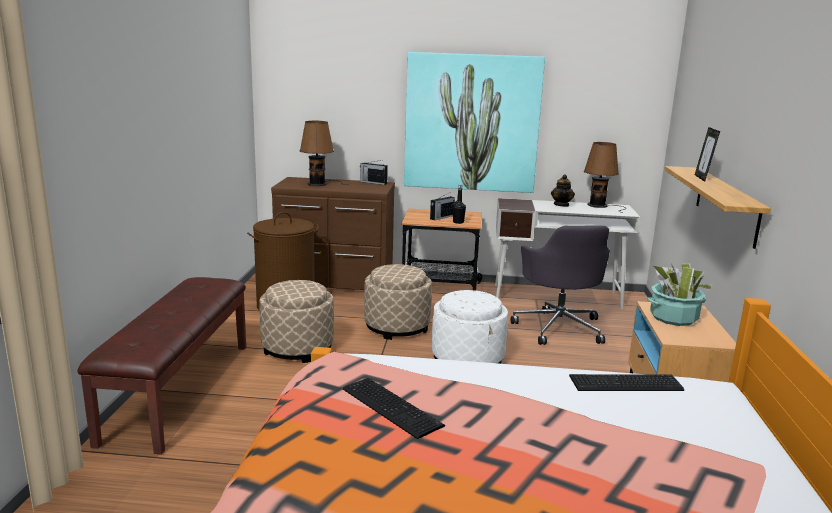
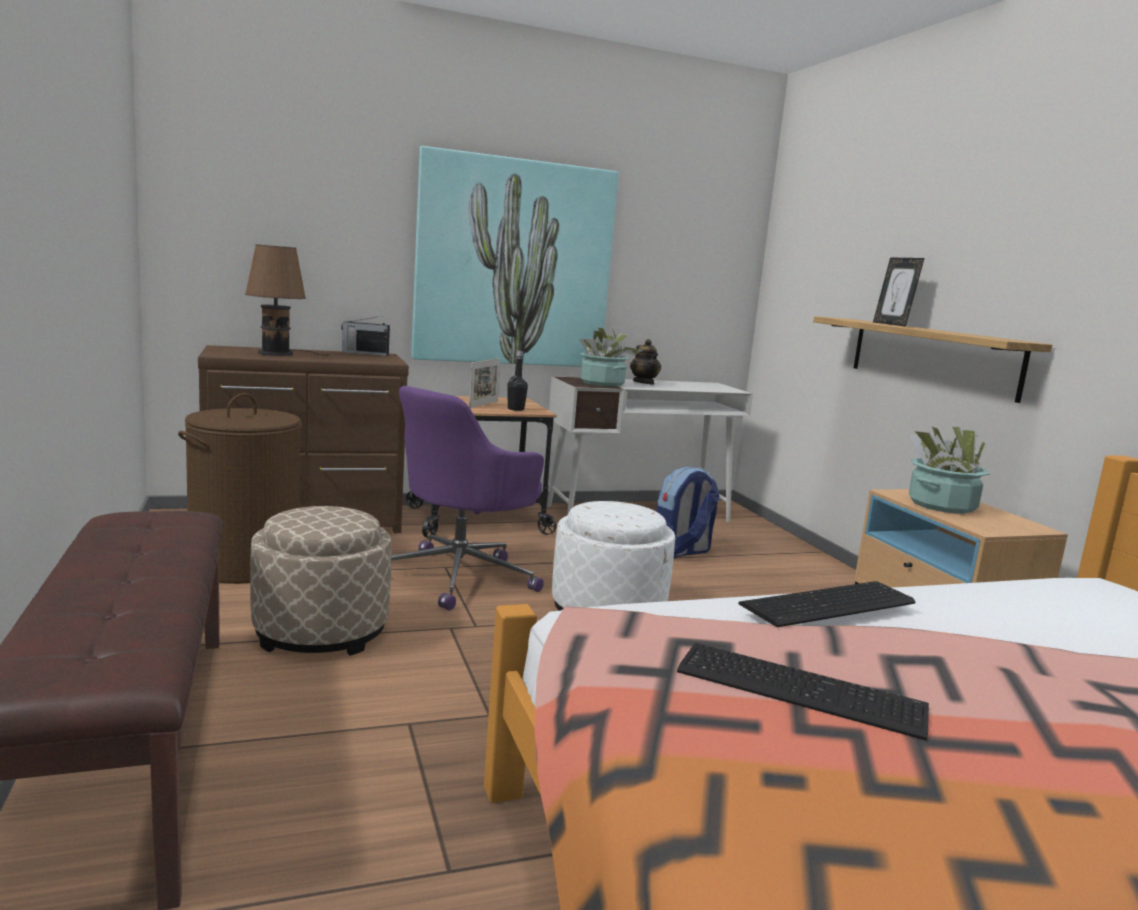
camera: 25 degrees left, 5 degrees down
(397, 327) = (460, 577): beige ottoman -> purple office chair
(441, 217) = (483, 404): radio -> picture frame
(525, 205) = (602, 383): none -> potted plant
(559, 327) = (681, 552): grey office chair -> backpack
(600, 206) = (689, 383): brown table lamp -> none
(627, 384) = (1019, 595): keyboard -> keyboard (833, 605)

